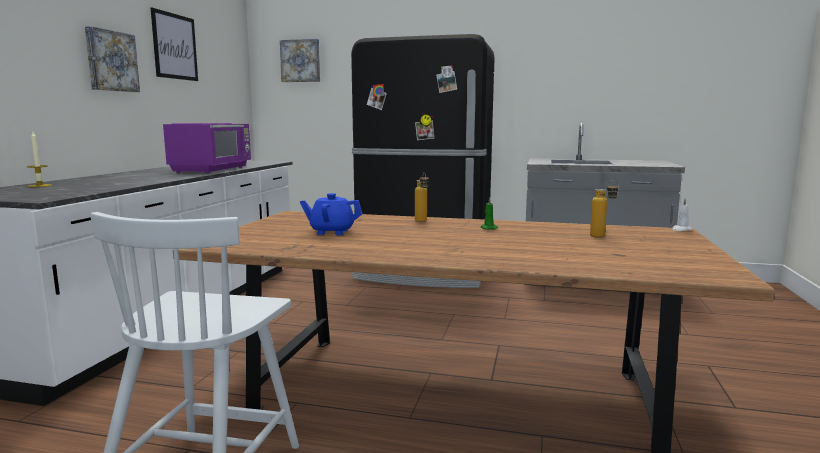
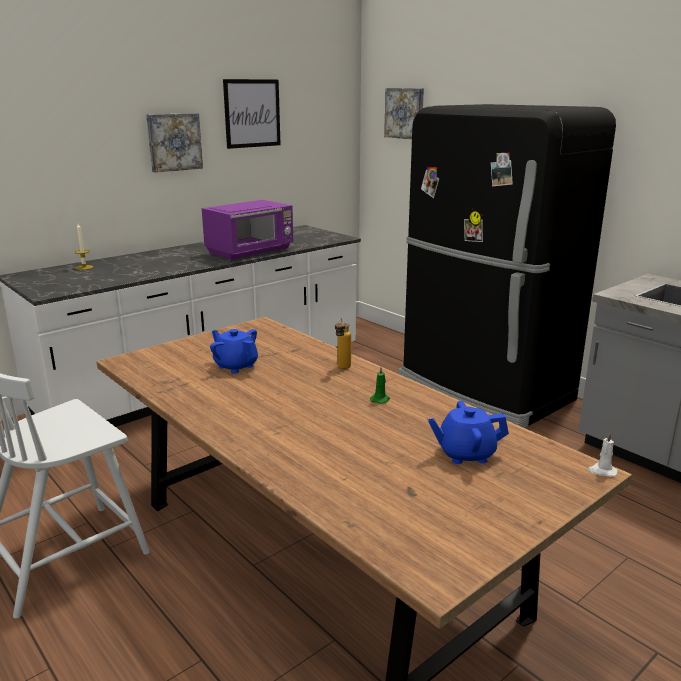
camera: 35 degrees right, 10 degrees up
(602, 237) = (465, 454): bottle -> blue teapot

